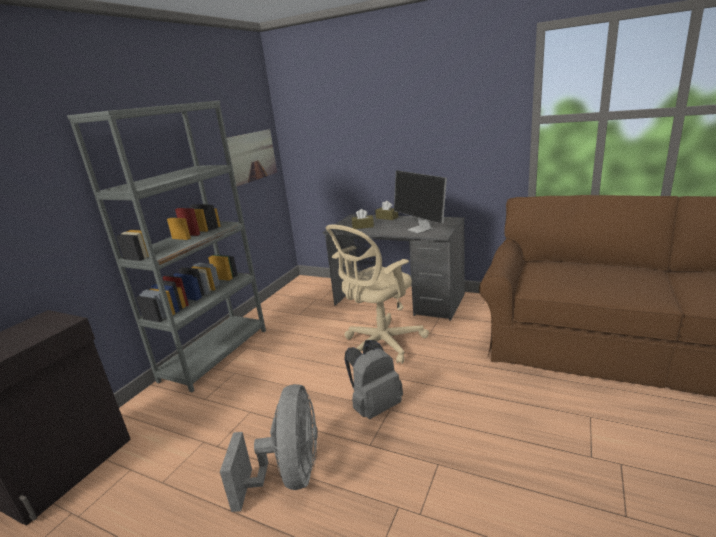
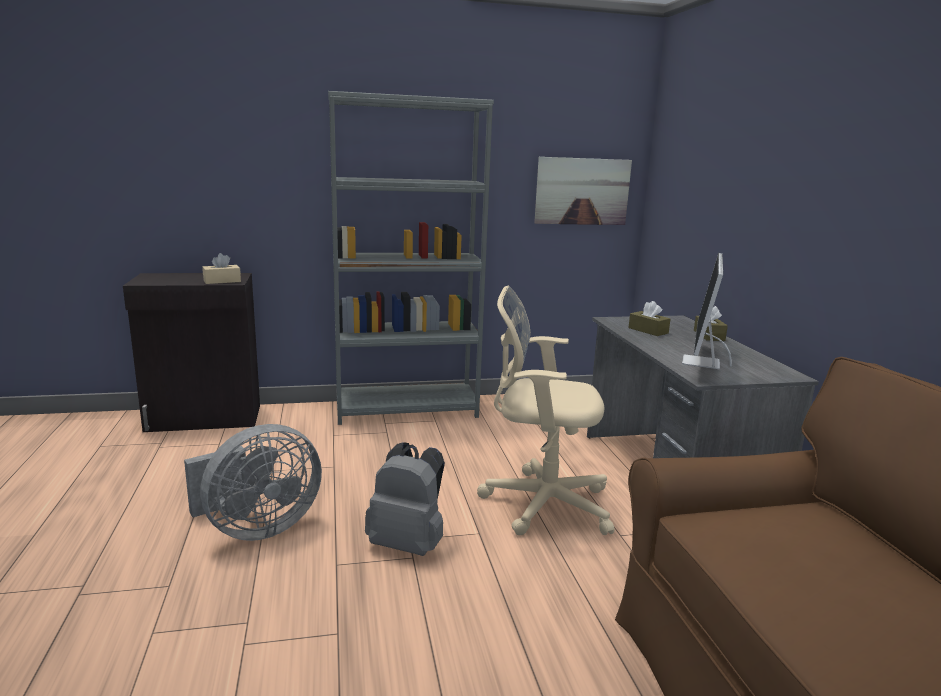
camera: 50 degrees right, 5 degrees down
(52, 327) = (222, 281): none -> beige tissue box

